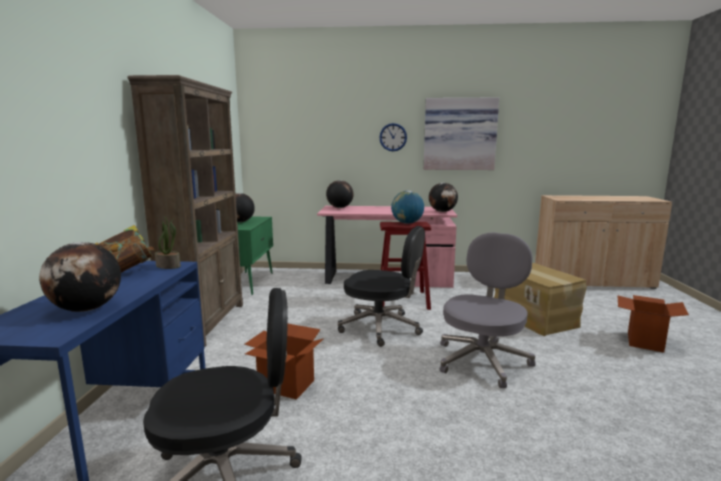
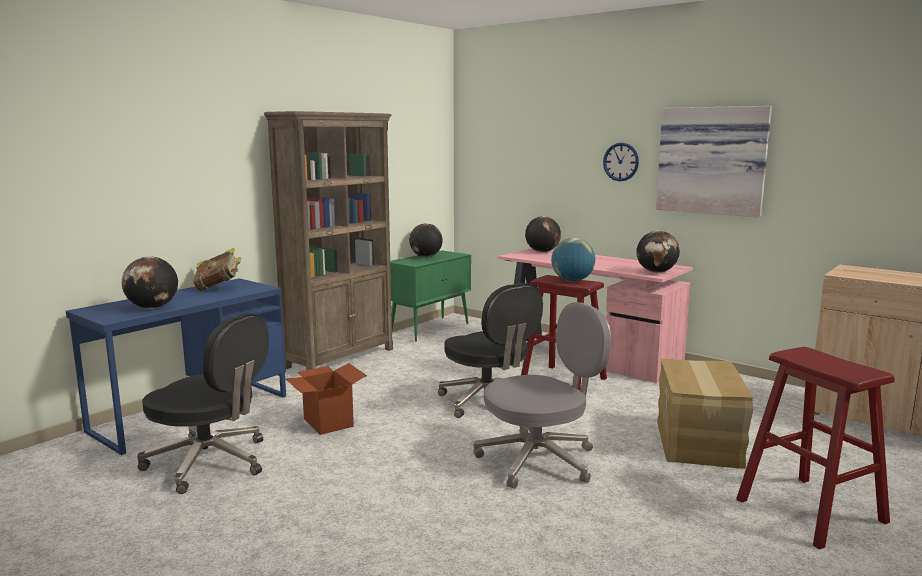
camera: 35 degrees right, 0 degrees up
(169, 266) = (255, 288): potted plant -> none
(644, 341) = (811, 511): cardboard box -> red stool

